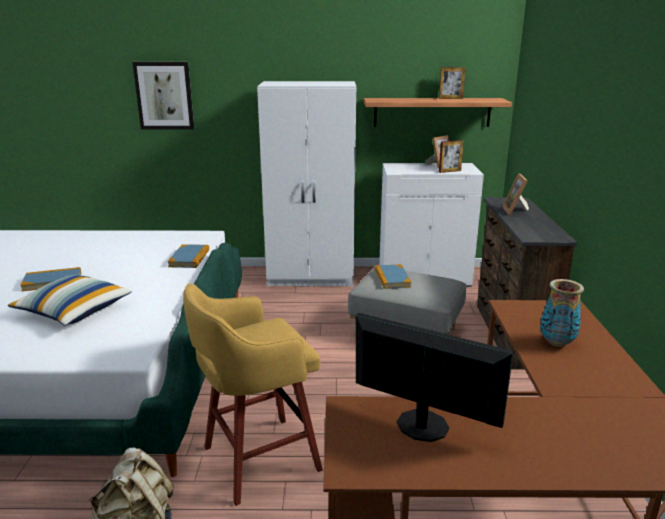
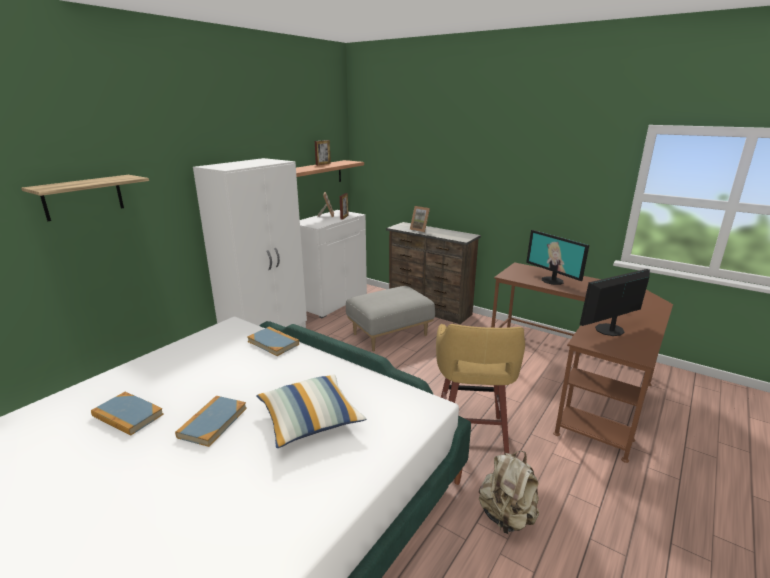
camera: 55 degrees left, 0 degrees up
(164, 95) = (83, 197): picture -> shelf
(392, 278) = (379, 299): book -> book (128, 415)
(557, 343) = (552, 280): vase -> monitor

